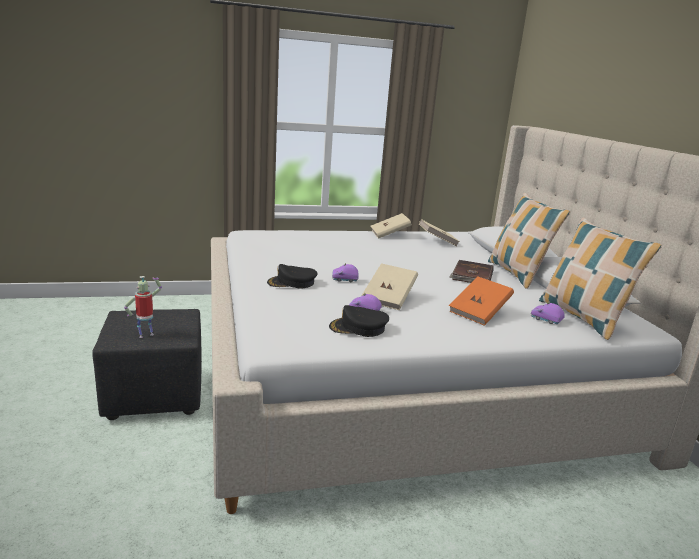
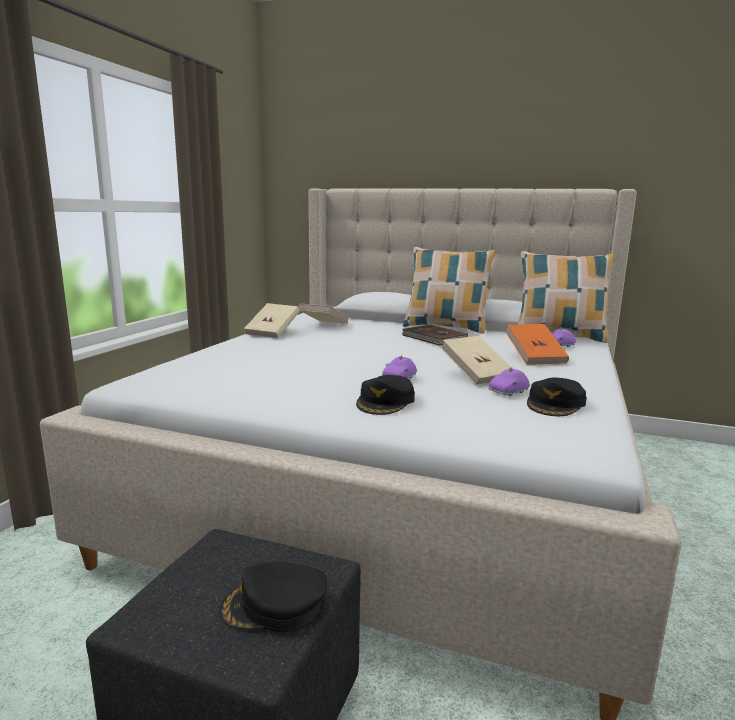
camera: 55 degrees left, 5 degrees down
(146, 335) = (274, 606): toy robot -> black cap

